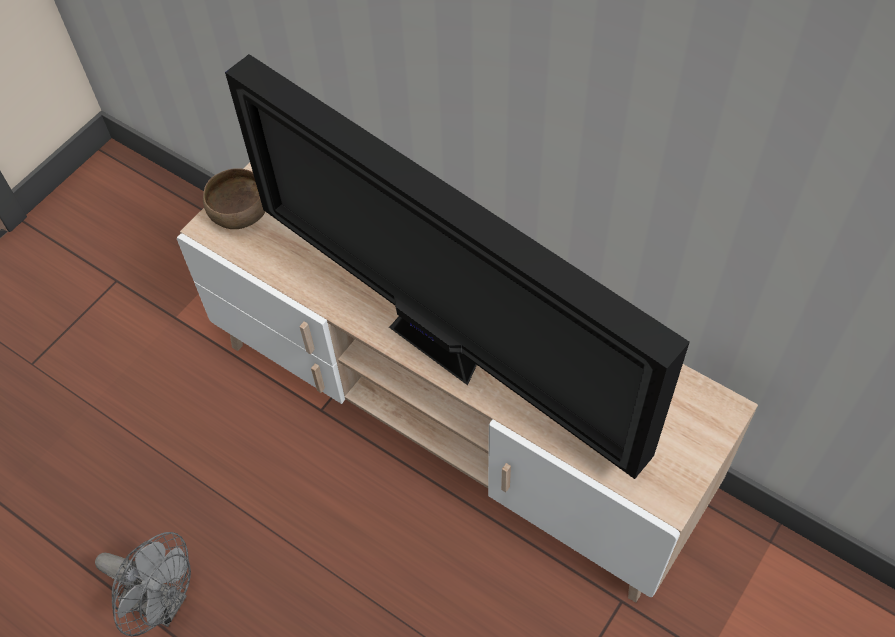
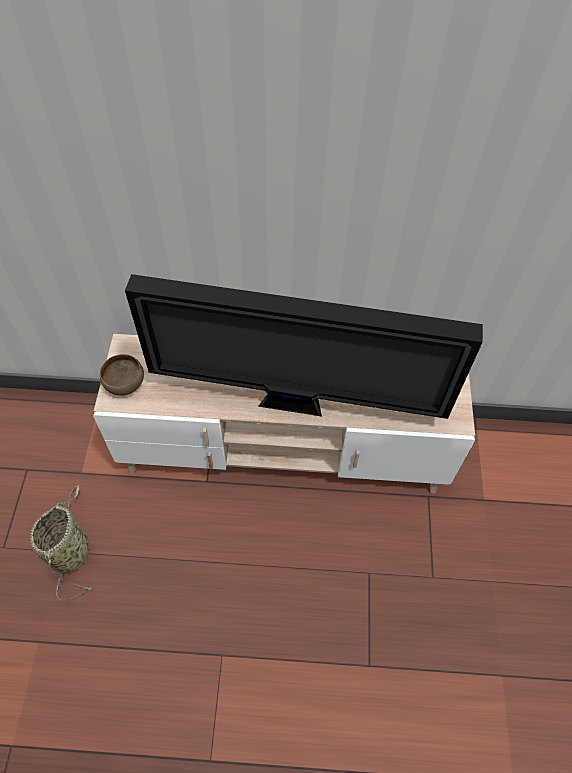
camera: 35 degrees left, 0 degrees up
(103, 410) = (72, 550): none -> basket
(163, 603) = (186, 639): grey fan -> none

